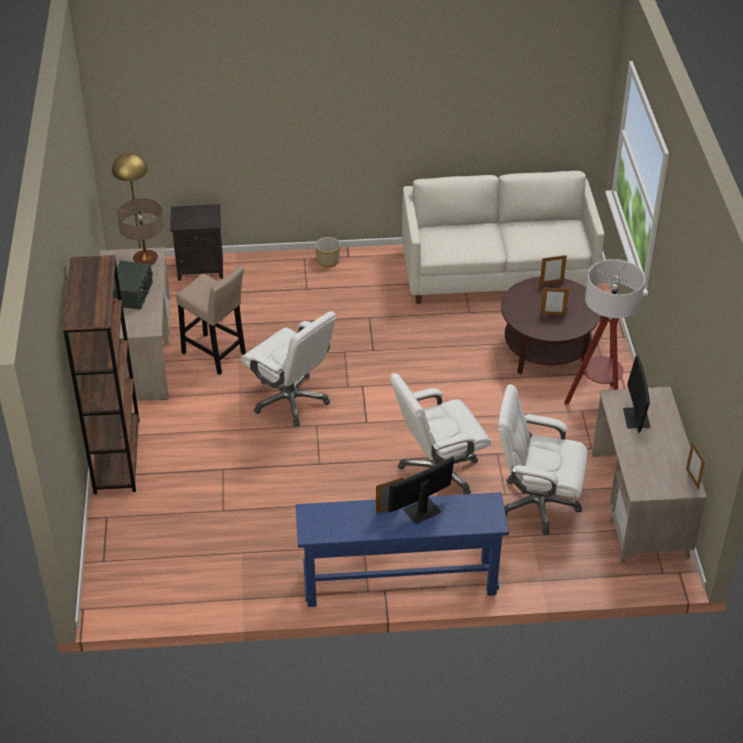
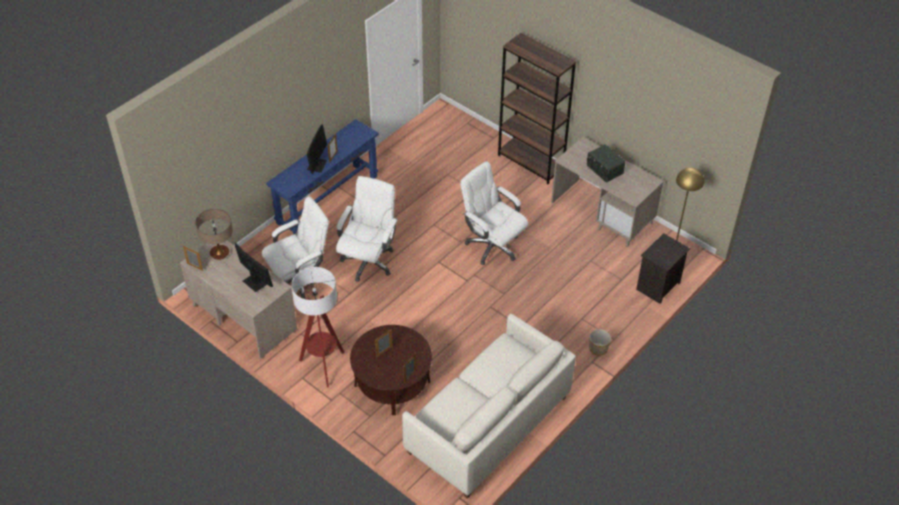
camera: 135 degrees right, 5 degrees up
(145, 259) = (632, 192): table lamp -> table lamp (219, 253)
(216, 355) = (566, 241): beige stool -> none
(291, 400) = (492, 246): white office chair -> white office chair turned 45 degrees clockwise

